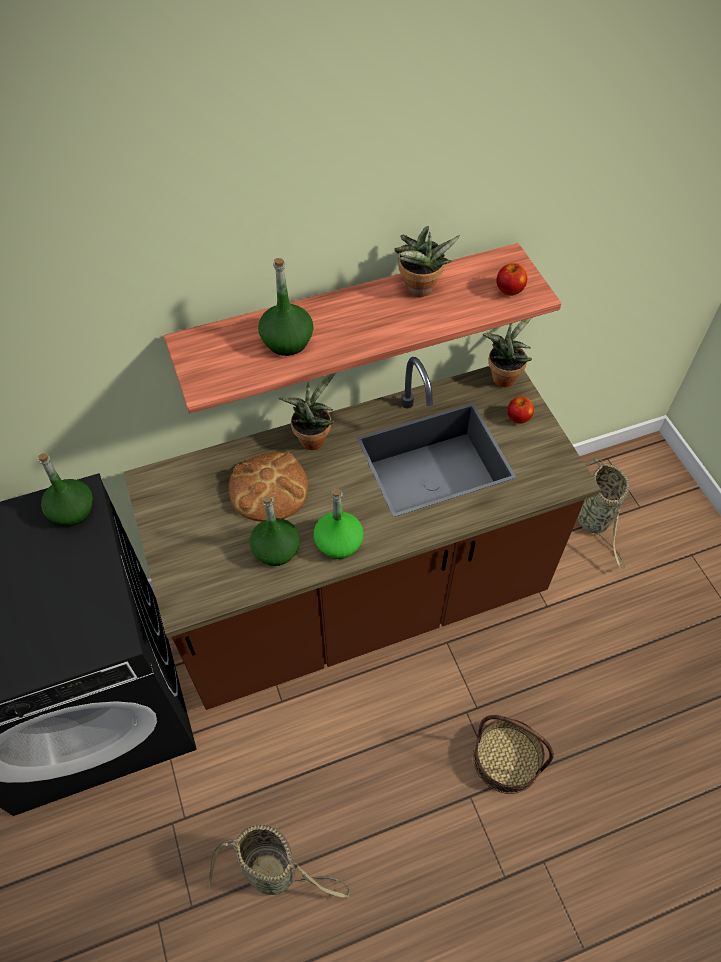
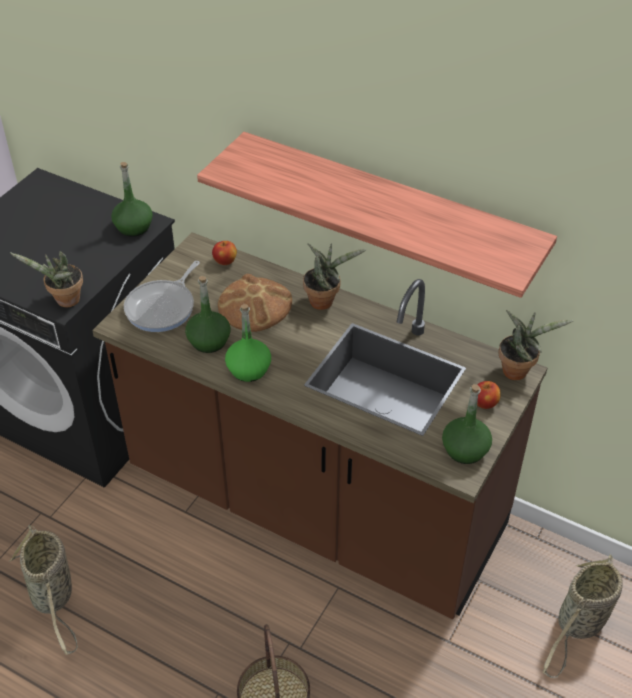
camera: 50 degrees right, 10 degrees down
(197, 557) = (163, 307): none -> frying pan
(287, 341) = (303, 182): green bottle -> green bottle (465, 449)
(419, 291) = (432, 214): potted plant -> potted plant (64, 301)
(509, 290) = (496, 257): apple -> apple (225, 261)

